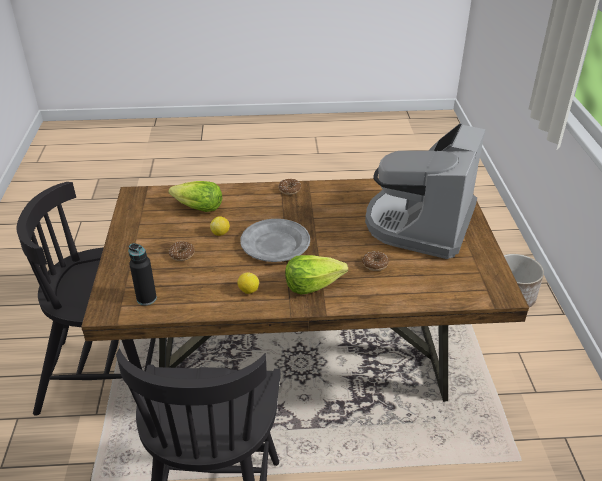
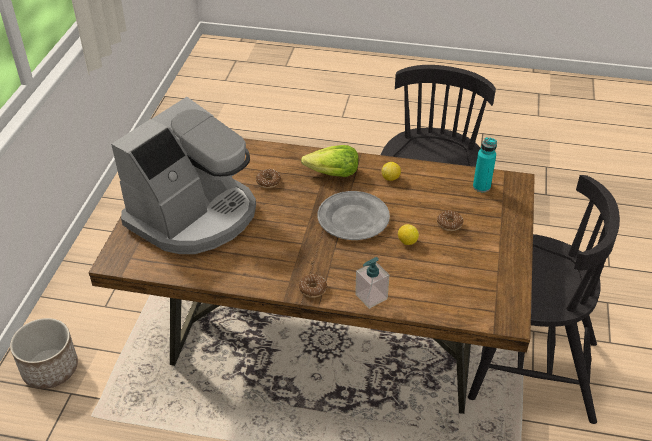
camera: 165 degrees left, 5 degrees up
(146, 298) = (481, 187): black bottle -> turquoise bottle
(198, 208) = (429, 281): lettuce -> none
(243, 192) = (371, 296): none -> soap dispenser

